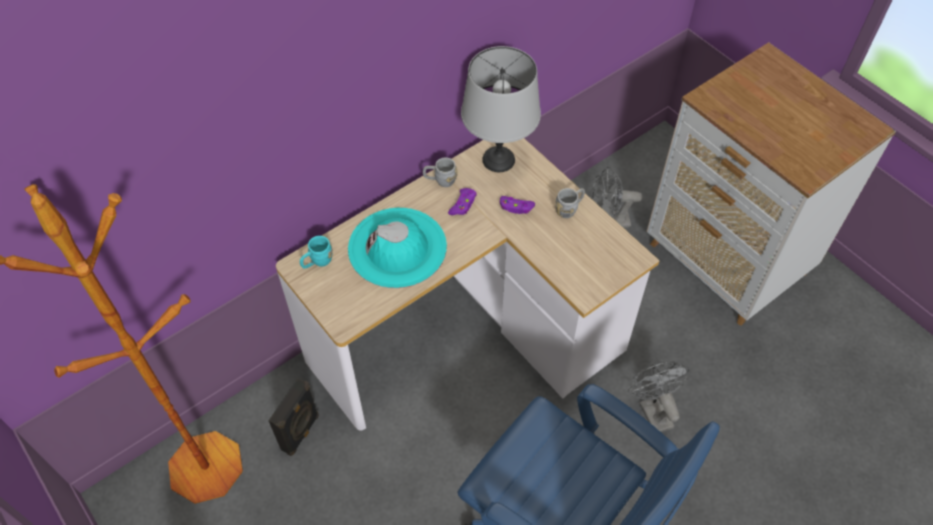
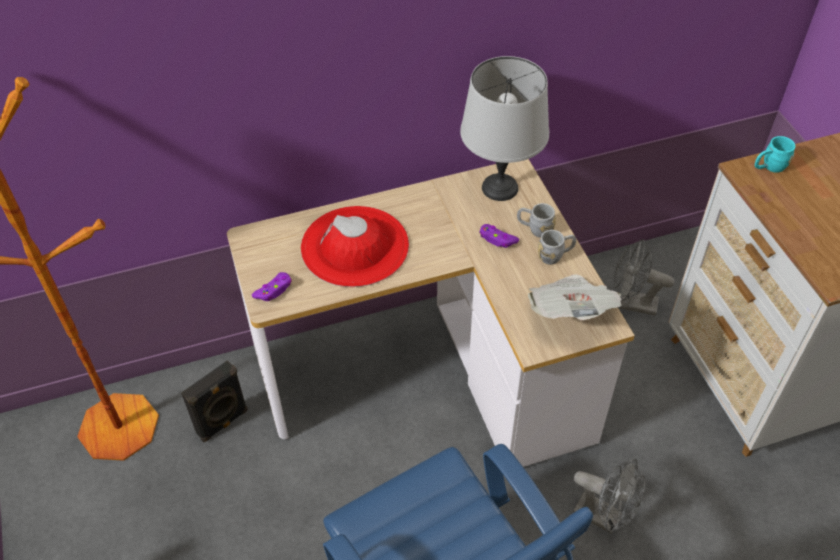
camera: 20 degrees right, 5 degrees down
(317, 262) = (269, 239): turquoise mug -> turquoise mug (769, 167)
(397, 248) = (355, 246): turquoise hat -> red hat
(440, 180) = (429, 193): grey mug -> grey mug (534, 229)
(463, 205) = (442, 222): purple game controller -> purple game controller (274, 290)
(601, 255) = (570, 312): none -> newspaper
(652, 410) = (604, 517): grey fan -> grey fan turned 120 degrees clockwise

